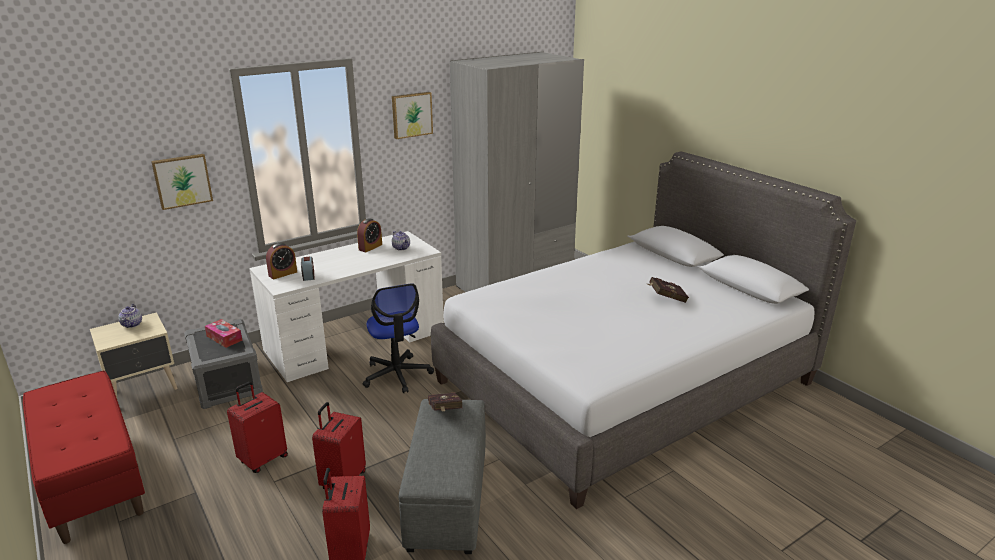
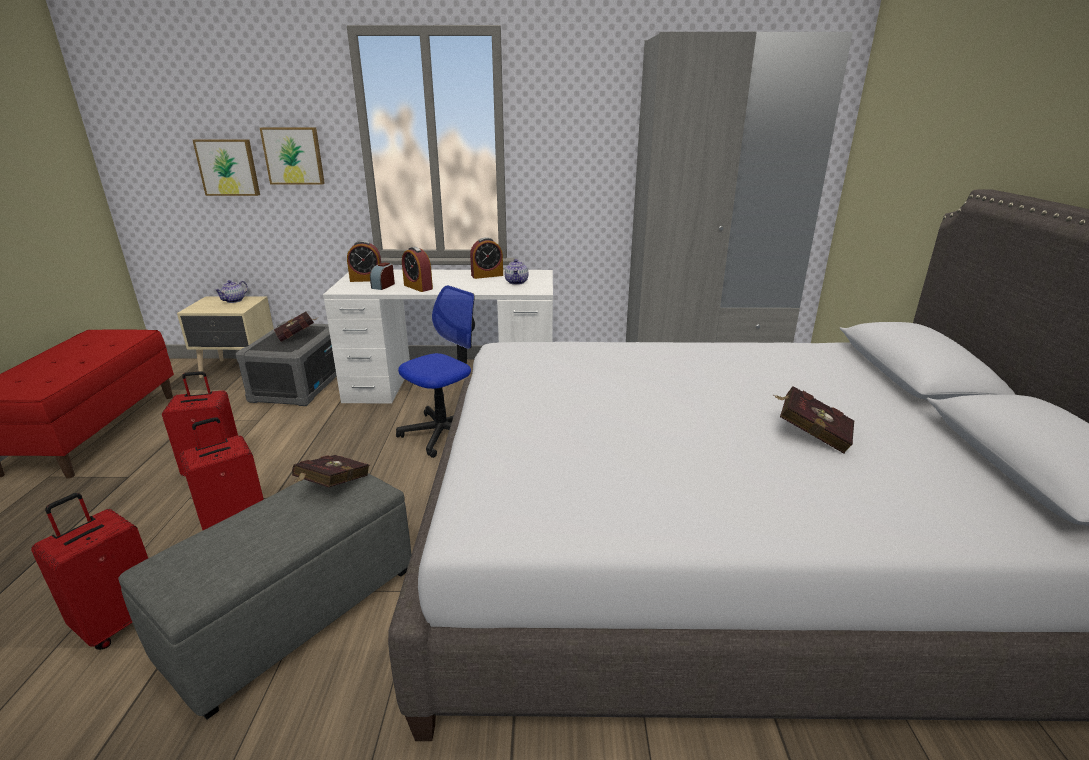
camera: 35 degrees right, 0 degrees up
(224, 338) = (297, 336): tissue box -> red book
(337, 270) = (418, 287): none -> alarm clock
(397, 375) = (444, 433): office chair -> office chair turned 150 degrees counterclockwise
(411, 114) = (580, 115): picture -> picture (228, 167)

